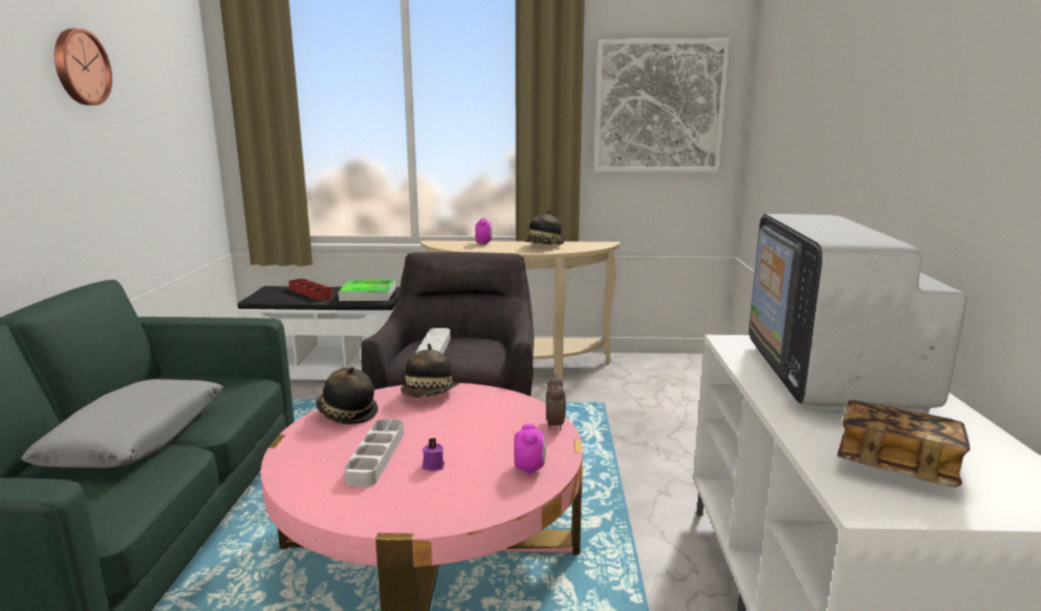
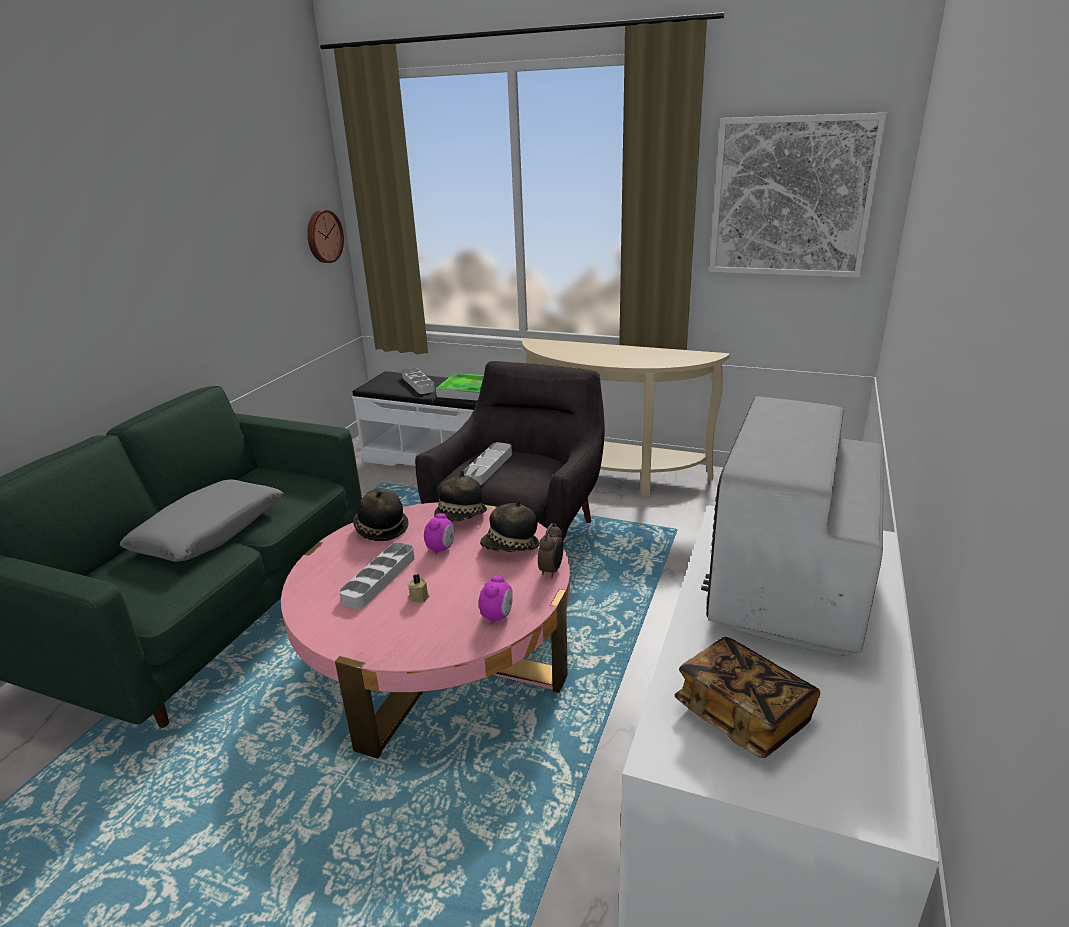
camera: 20 degrees right, 10 degrees up
(80, 67) = (196, 189): wall clock -> wall clock (323, 236)
(310, 292) = (418, 384): red tray -> grey tray
(433, 465) = (419, 596): purple candle -> beige candle
(484, 243) = (581, 346): alarm clock -> alarm clock (441, 548)
(543, 247) = (639, 356): hat -> hat (510, 547)

